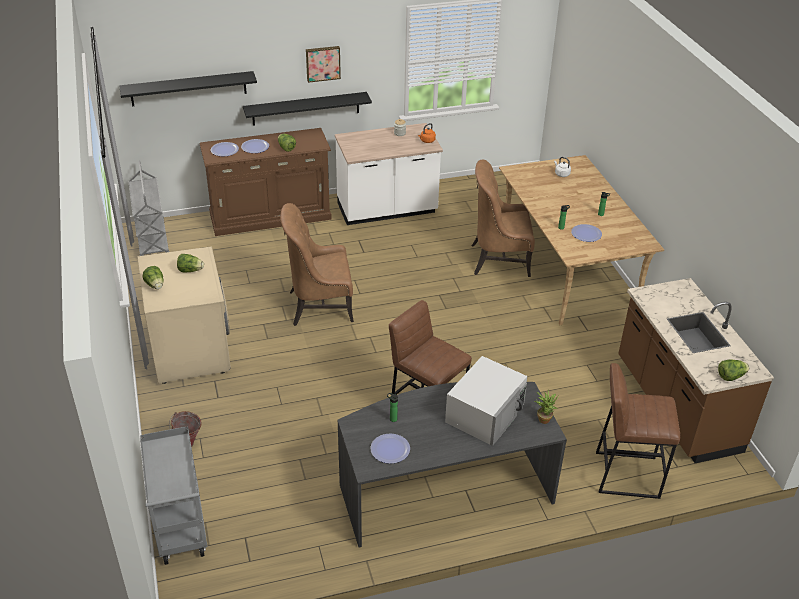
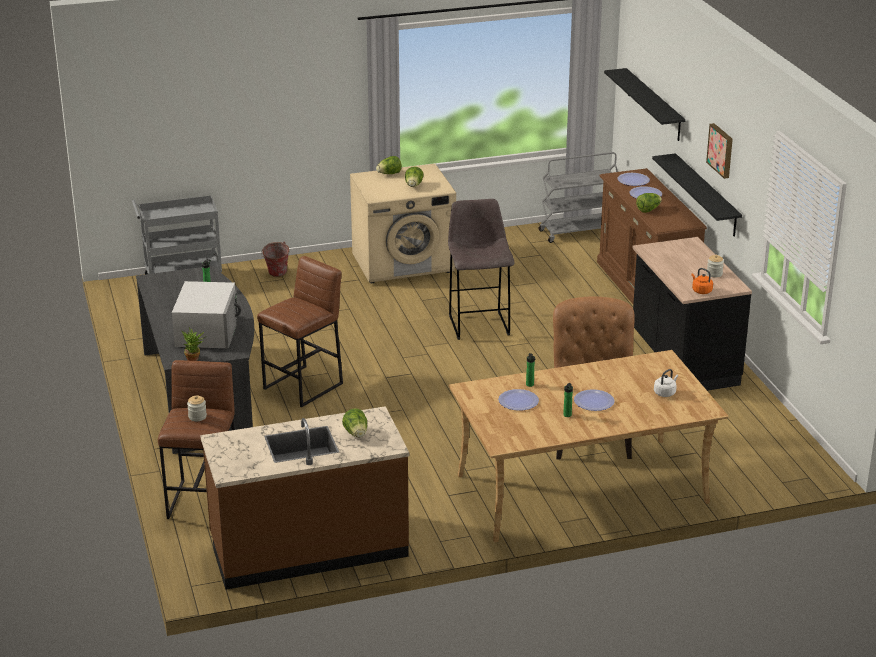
camera: 90 degrees right, 10 degrees down
(319, 306) = (479, 324): brown chair -> grey stool
(387, 210) = (682, 360): white counter -> black counter
(390, 449) = (170, 288): plate -> plate (594, 401)
(485, 413) = (207, 331): white microwave -> white microwave turned 120 degrees counterclockwise
(649, 408) = (197, 417): none -> jar
(731, 376) = (221, 455): lettuce -> lettuce (356, 434)

